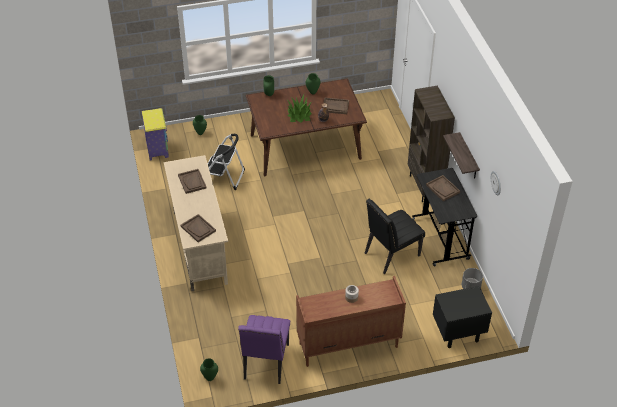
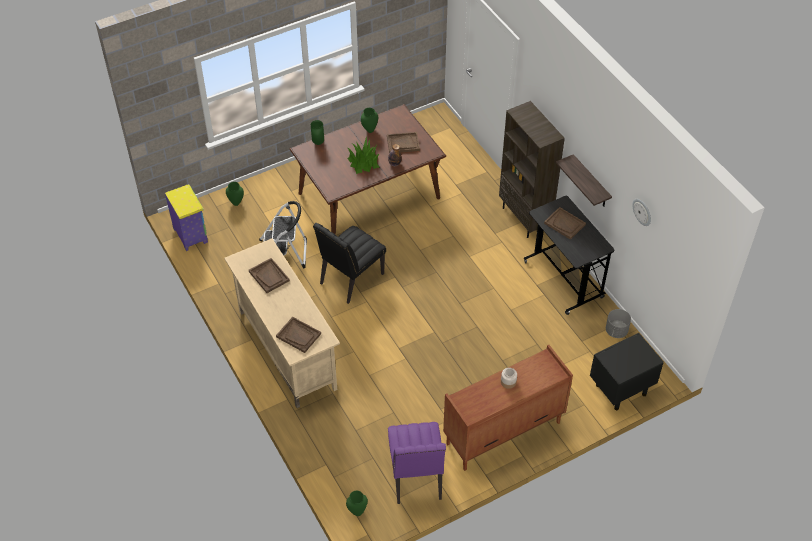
camera: 15 degrees left, 5 degrees up
(392, 254) = (515, 309): black chair -> black chair (352, 278)

